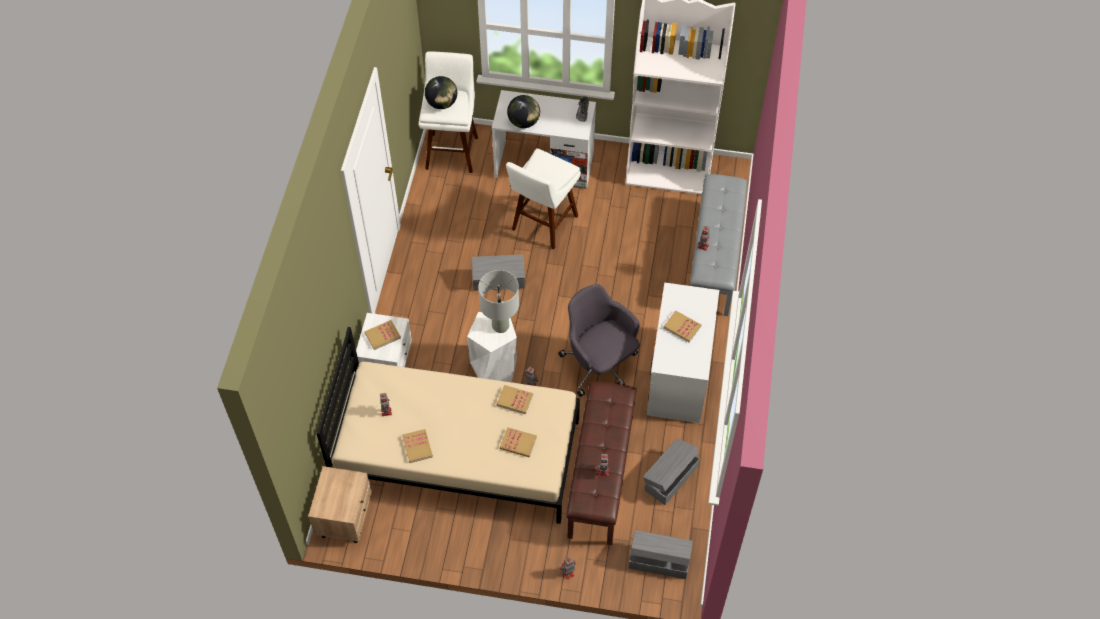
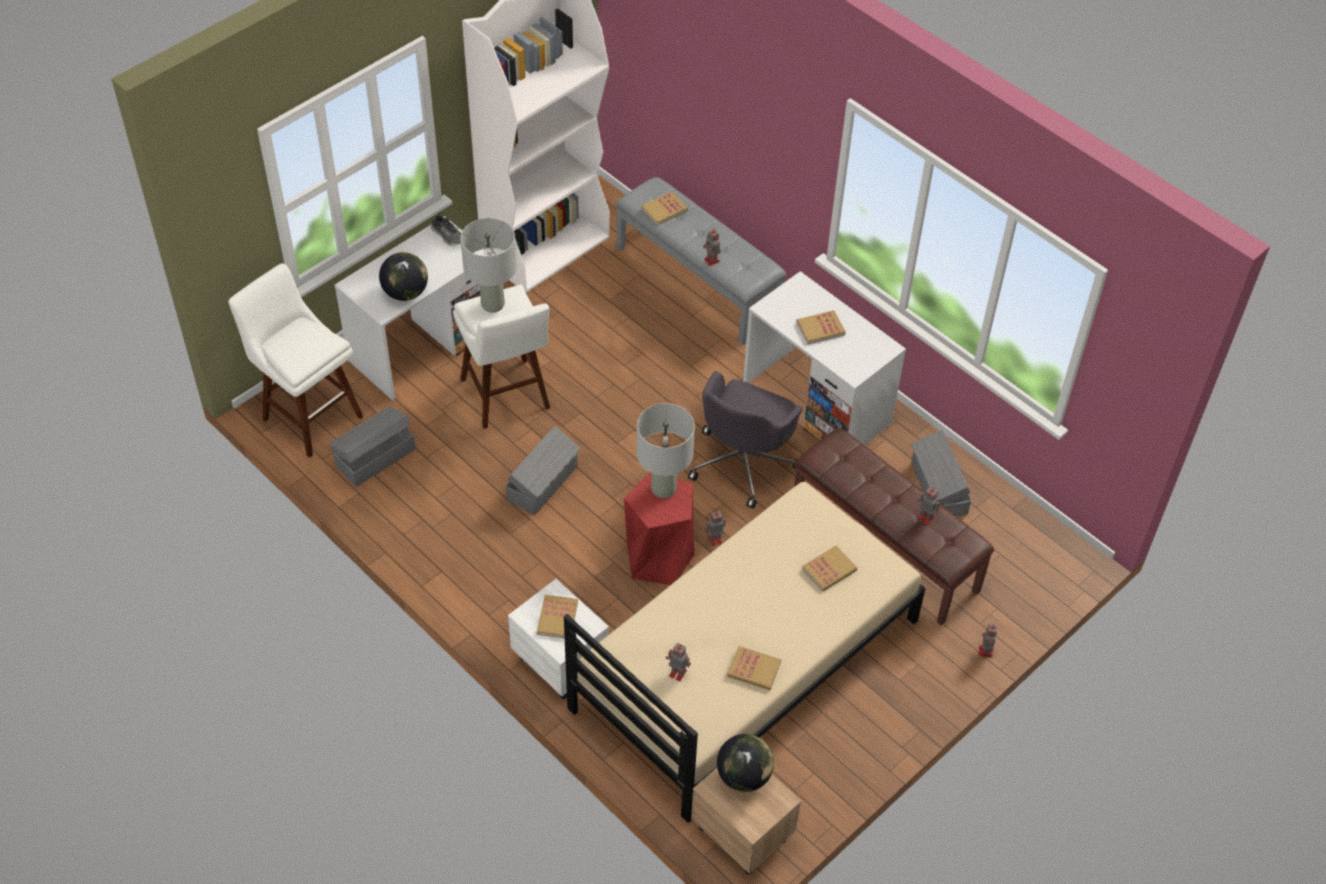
camera: 55 degrees left, 5 degrees down
(442, 103) = (296, 347): globe -> globe (743, 776)
(494, 366) = (658, 558): white stool -> red stool
(514, 400) = (769, 539): book -> book (664, 210)
(549, 164) = (492, 304): none -> grey table lamp
(599, 365) = (743, 462): grey office chair -> grey office chair turned 60 degrees counterclockwise
(658, 560) = (1030, 561): grey storage box -> grey storage box (374, 457)

